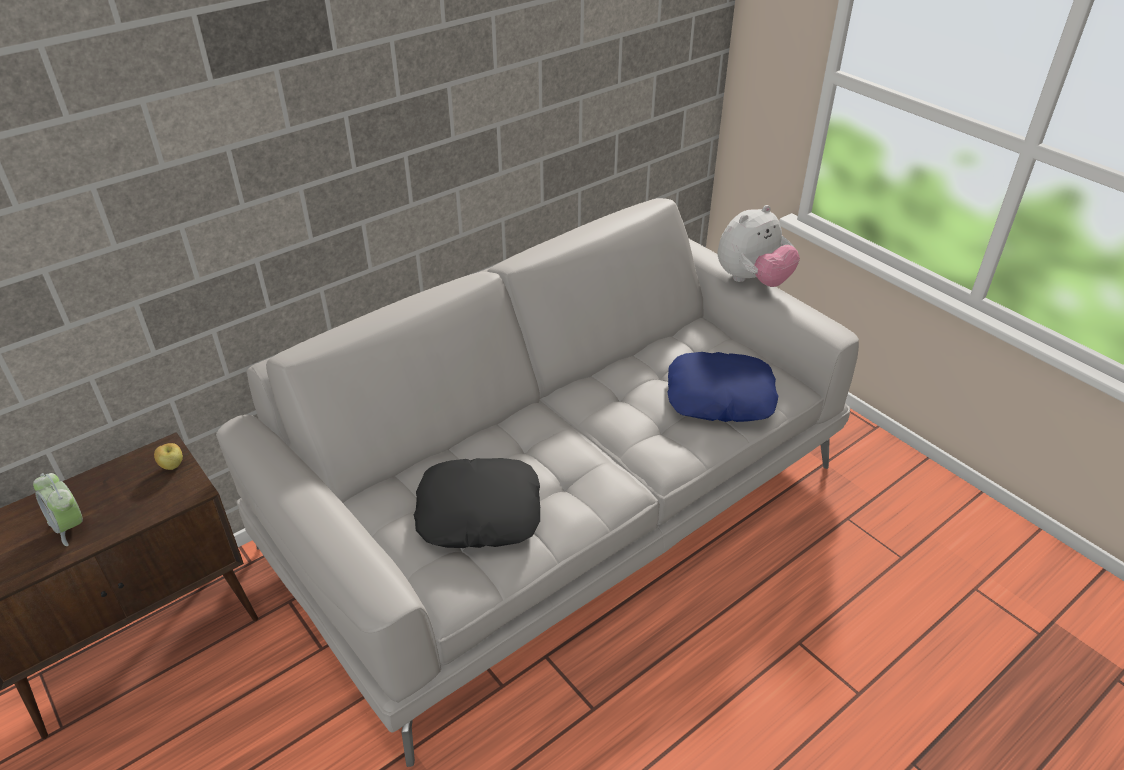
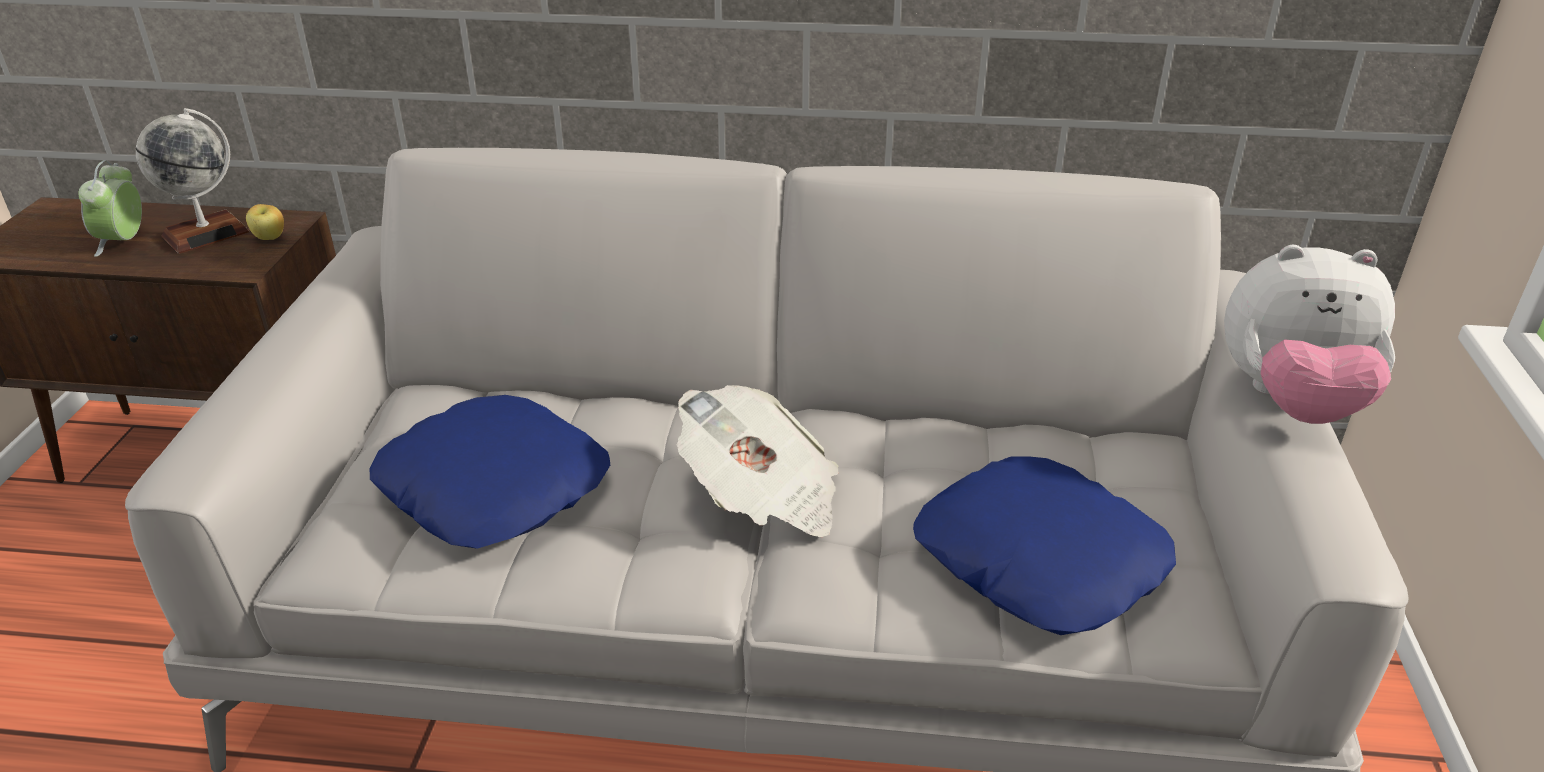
camera: 45 degrees right, 5 degrees down
(120, 488) = (206, 234): none -> globe
(479, 511) = (495, 486): black pillow -> blue pillow
(597, 438) = (762, 495): none -> newspaper

